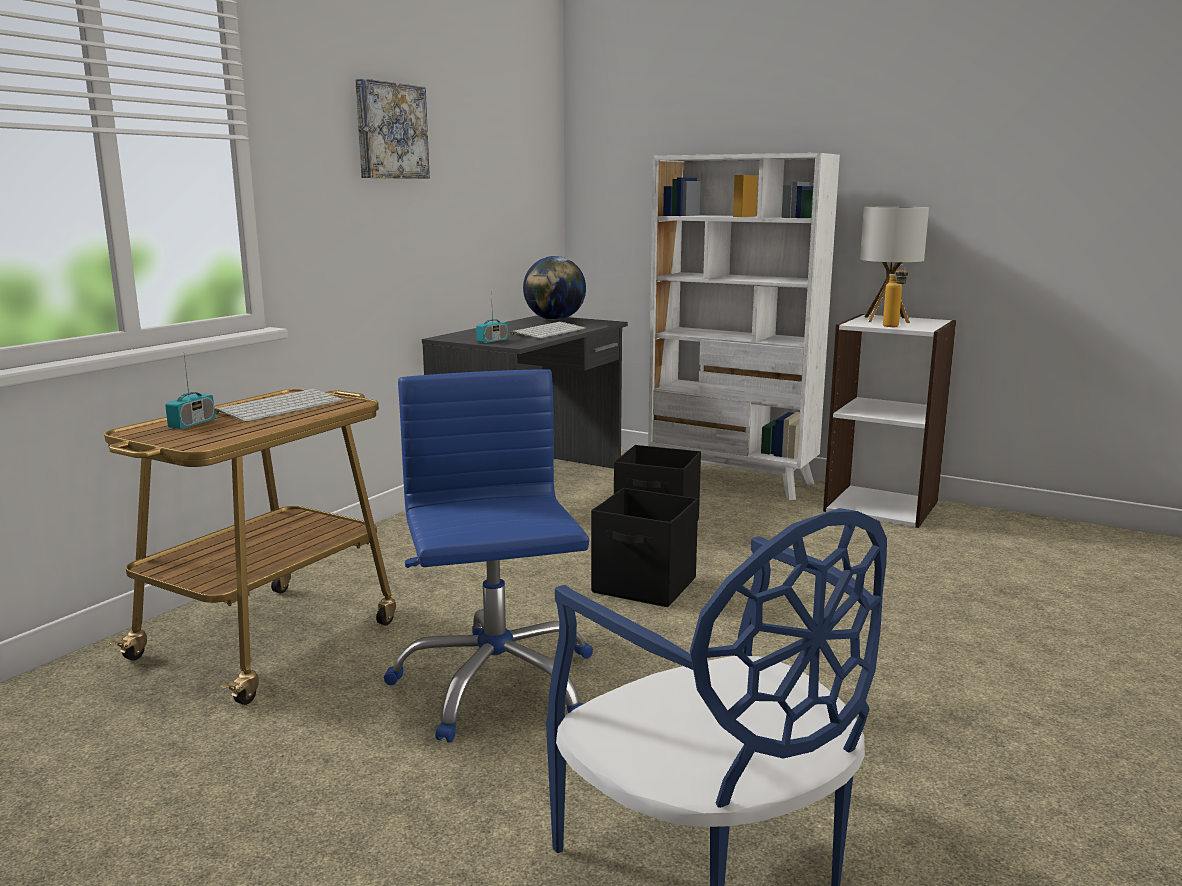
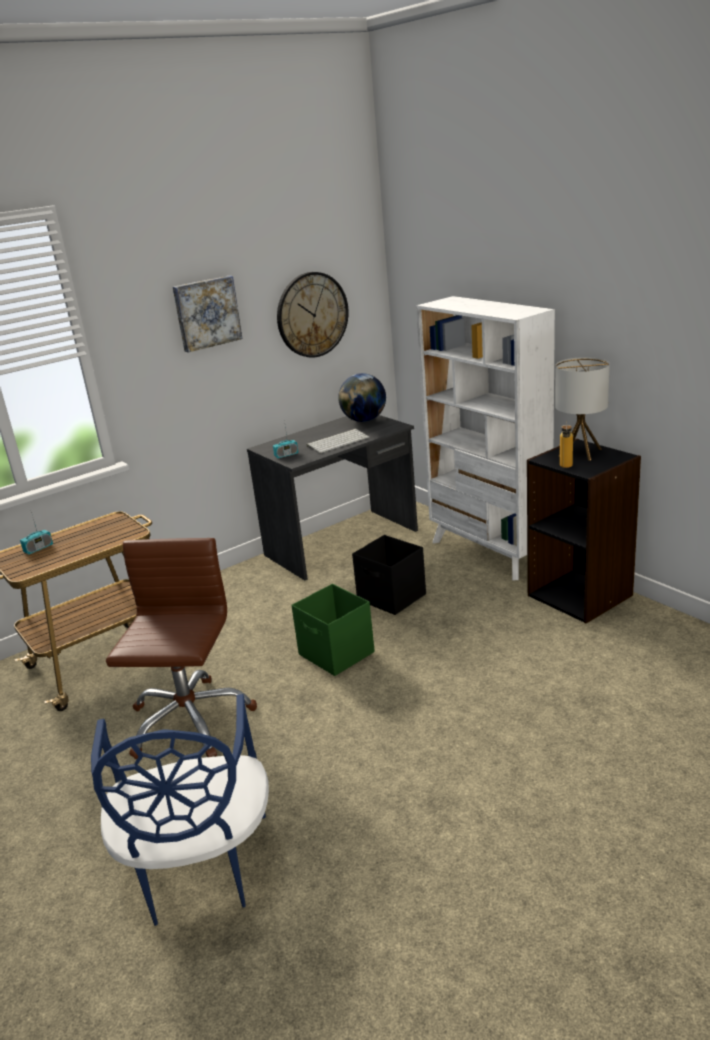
camera: 25 degrees right, 10 degrees up
(281, 407) = (96, 533): keyboard -> none
(495, 683) = (189, 721): blue office chair -> brown office chair
(496, 172) = (312, 315): none -> wall clock
(645, 586) = (336, 654): black storage box -> green storage box
(881, 506) = (580, 595): white bookcase -> black bookcase

